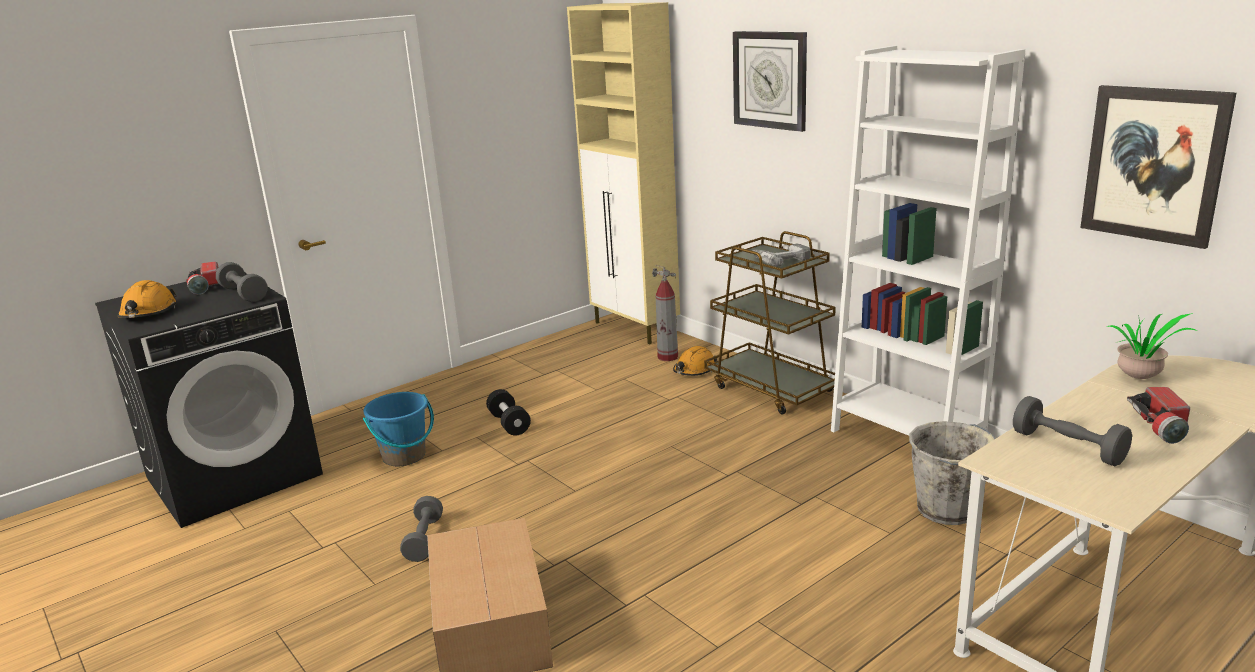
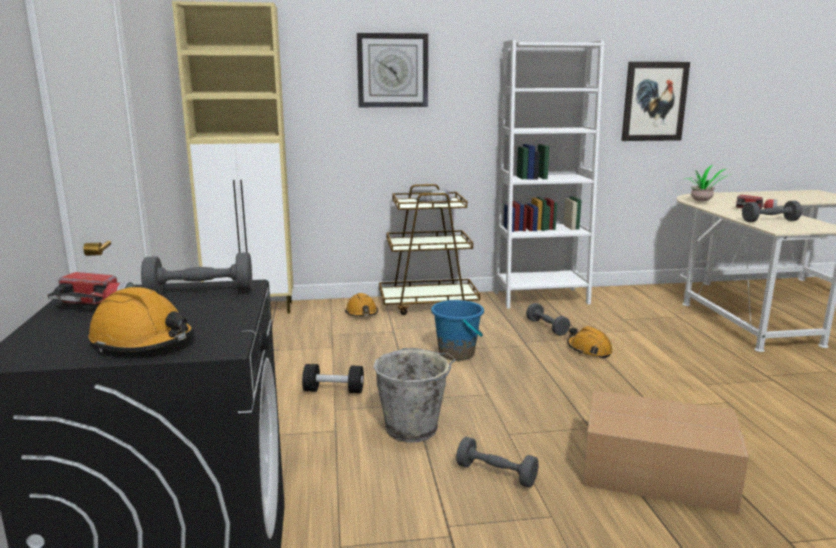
camera: 60 degrees left, 5 degrees down
(404, 456) = (317, 451): blue bucket -> blue bucket (457, 353)
(668, 357) = (324, 314): fire extinguisher -> none
(766, 515) = (589, 350): none -> orange hard hat
(803, 471) = (547, 327): none -> grey dumbbell
(949, 510) = (626, 313): grey bucket -> grey bucket (413, 428)

